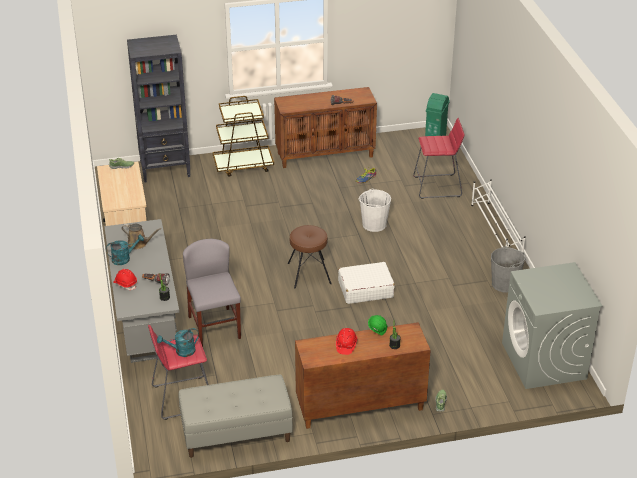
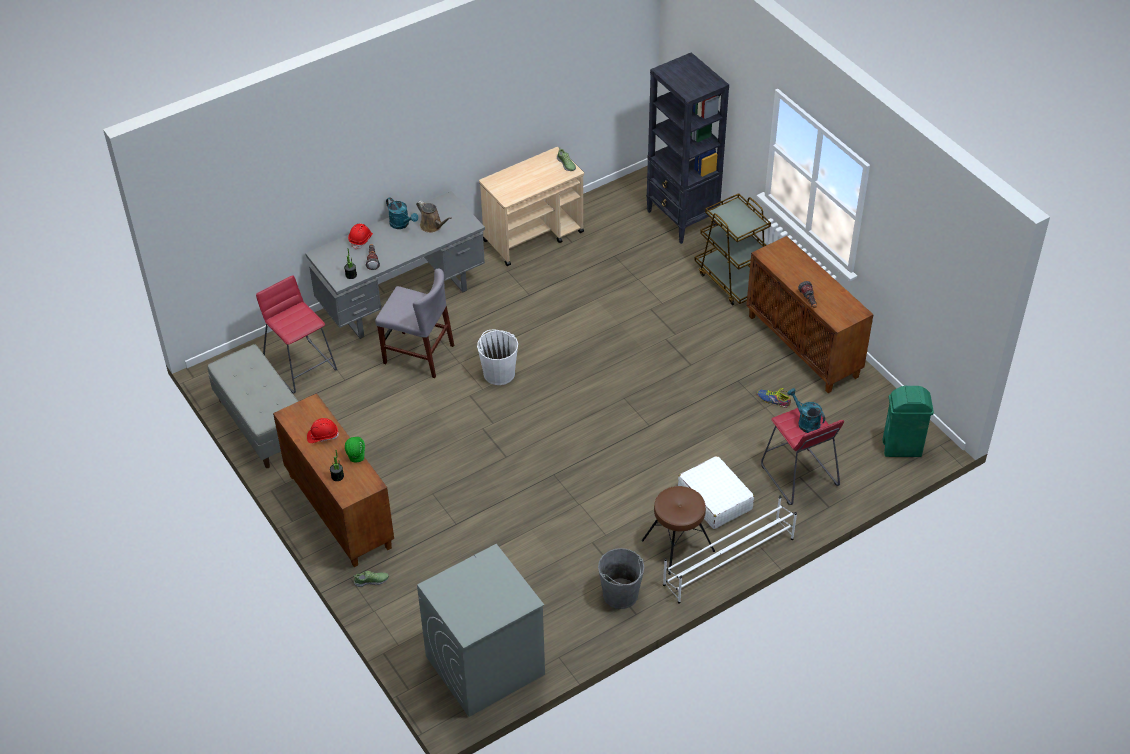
camera: 70 degrees right, 10 degrees up
(139, 243) = (432, 226): brown watering can -> brown watering can turned 45 degrees counterclockwise
(181, 351) = (290, 320): turquoise watering can -> turquoise watering can (805, 422)
(214, 327) = (418, 354): grey chair -> grey chair turned 60 degrees clockwise
(308, 273) = (549, 402): brown stool -> brown stool (677, 545)
(365, 289) = (544, 461): white suitcase -> white suitcase (715, 499)
(374, 224) = (678, 434): white bucket -> white bucket (499, 373)

